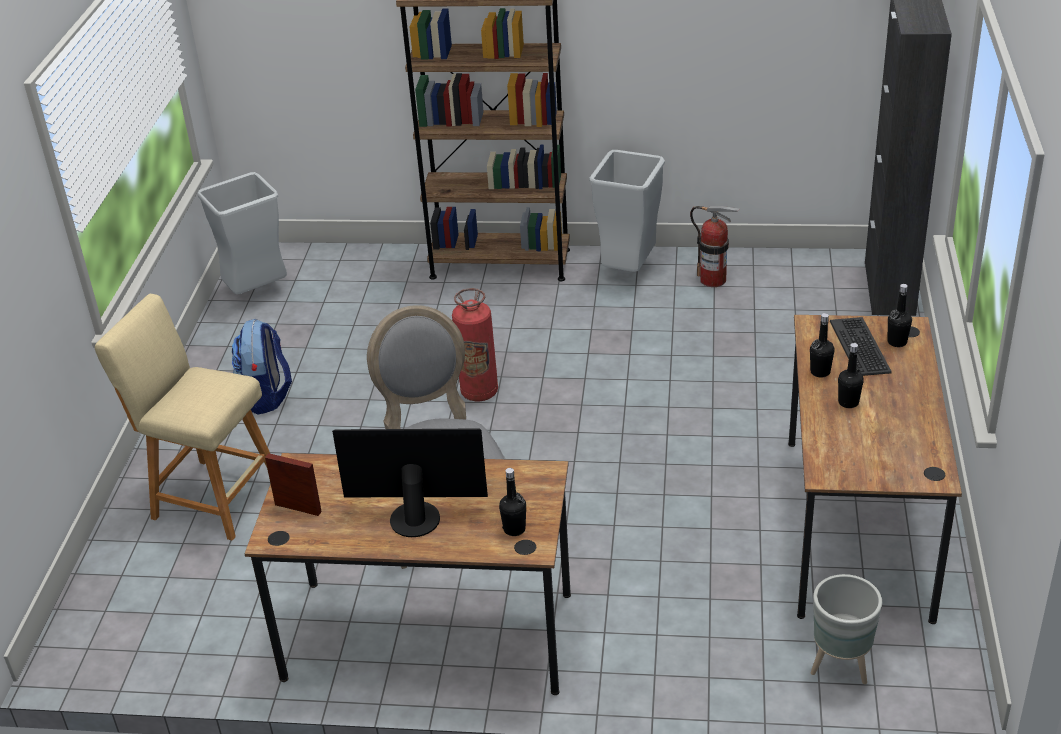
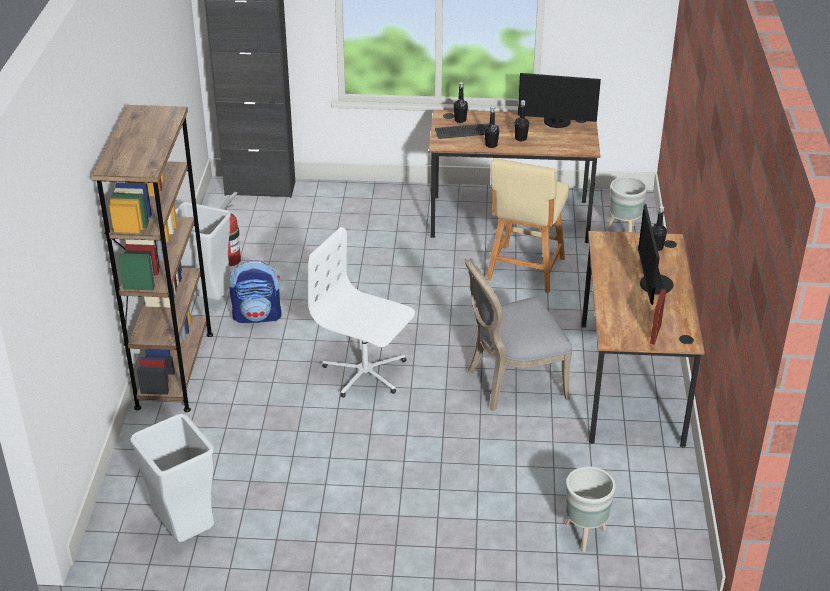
camera: 95 degrees left, 0 degrees up
(154, 566) = (584, 535): none -> grey planter
(211, 497) = (499, 514): beige stool -> beige stool (524, 271)
(266, 396) = (361, 499): backpack -> backpack (258, 316)
(479, 392) = (365, 373): fire extinguisher -> white office chair
(914, 444) = (557, 123): none -> monitor

